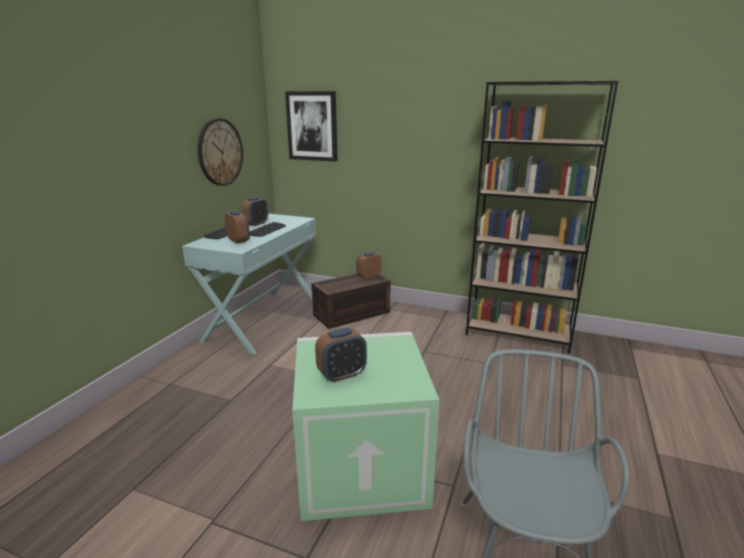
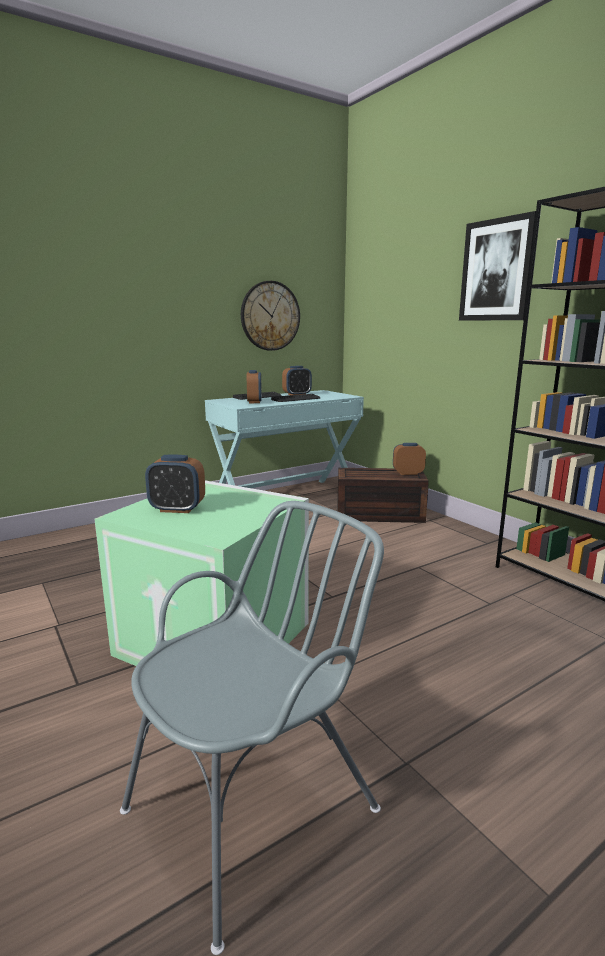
camera: 35 degrees right, 5 degrees down
(312, 126) = (380, 293): picture -> picture (497, 270)

